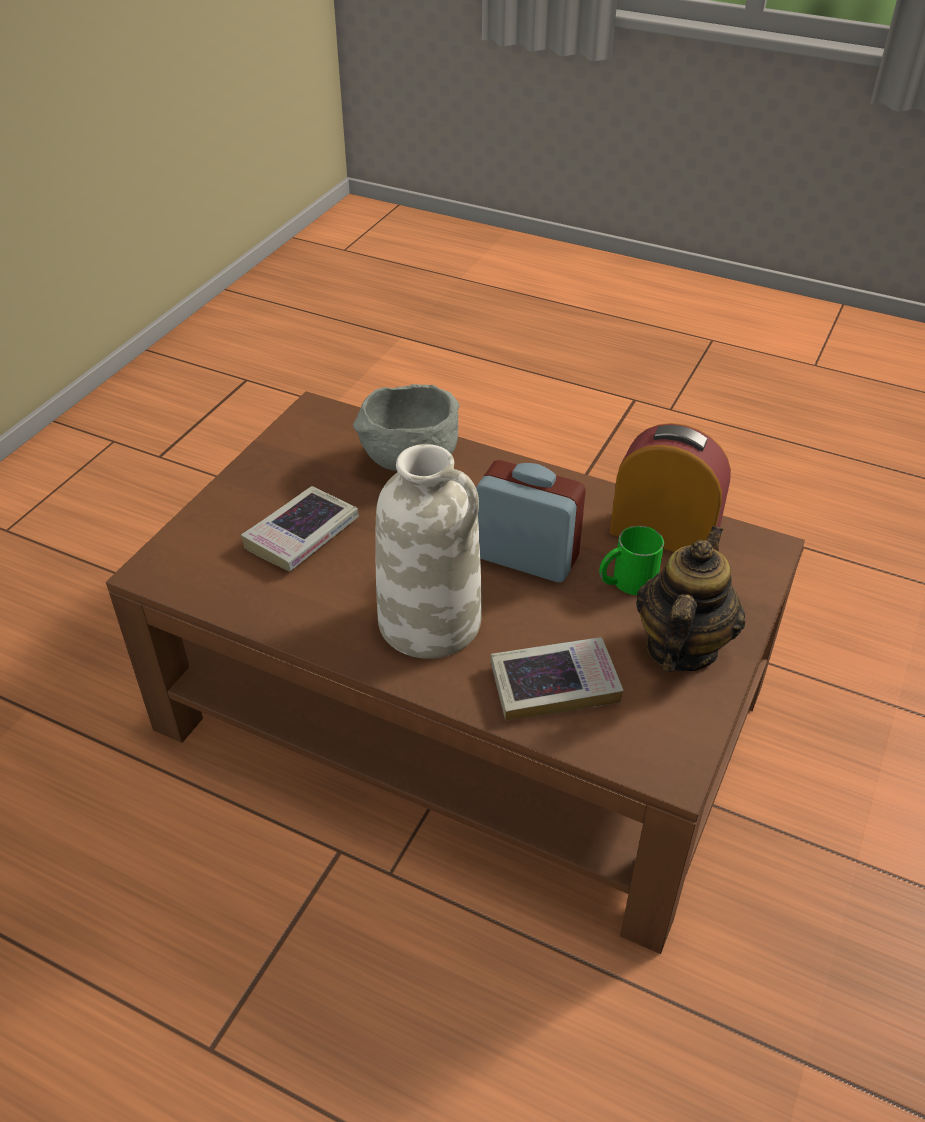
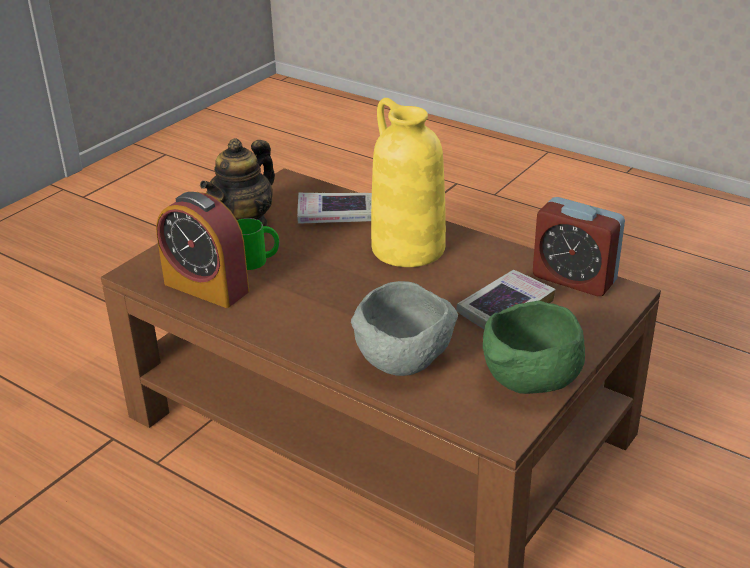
camera: 170 degrees left, 10 degrees down
(285, 452) = (530, 383): none -> green bowl
(432, 622) = (406, 248): white vase -> yellow vase
(526, 557) = (324, 280): alarm clock -> alarm clock (574, 279)

